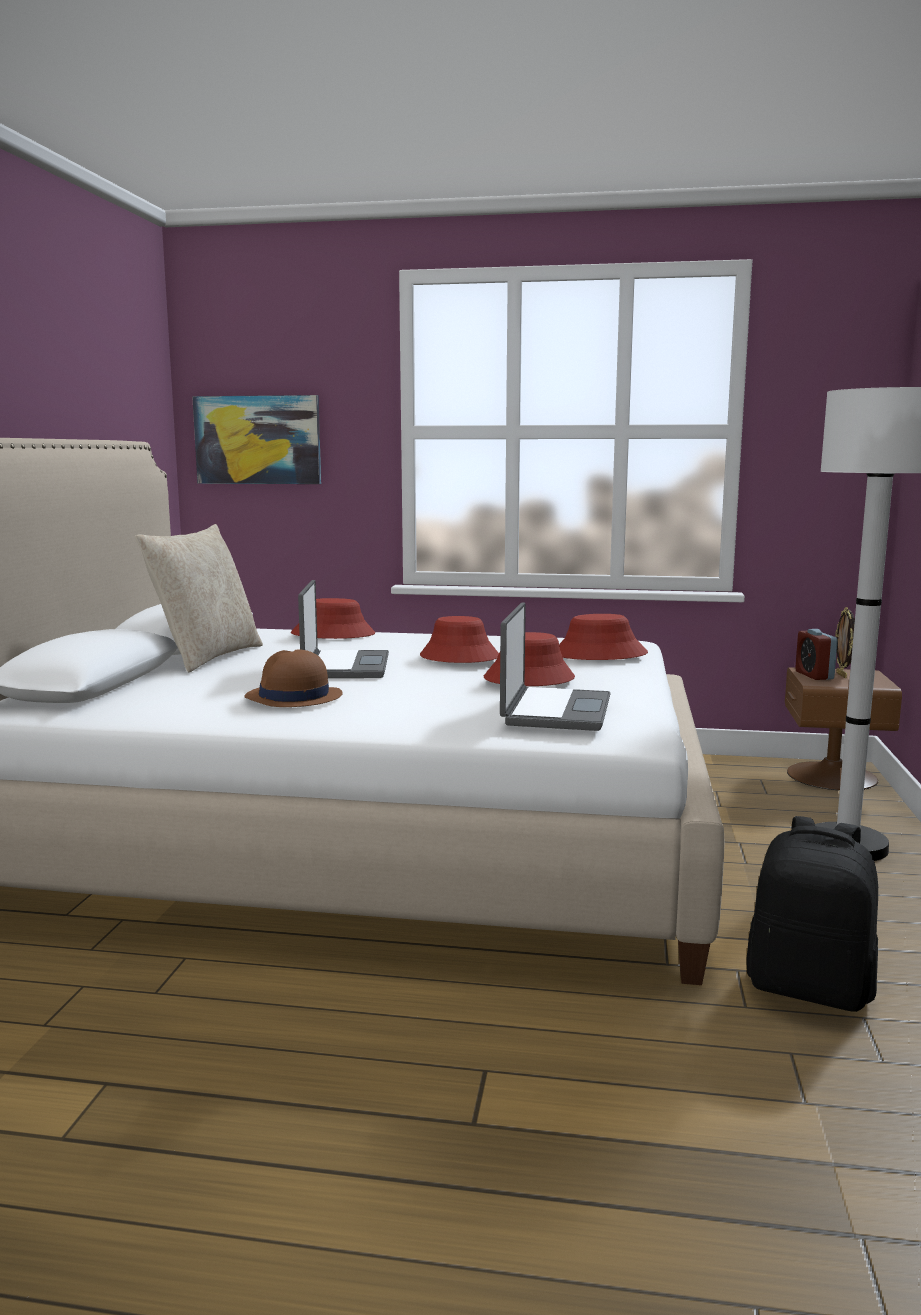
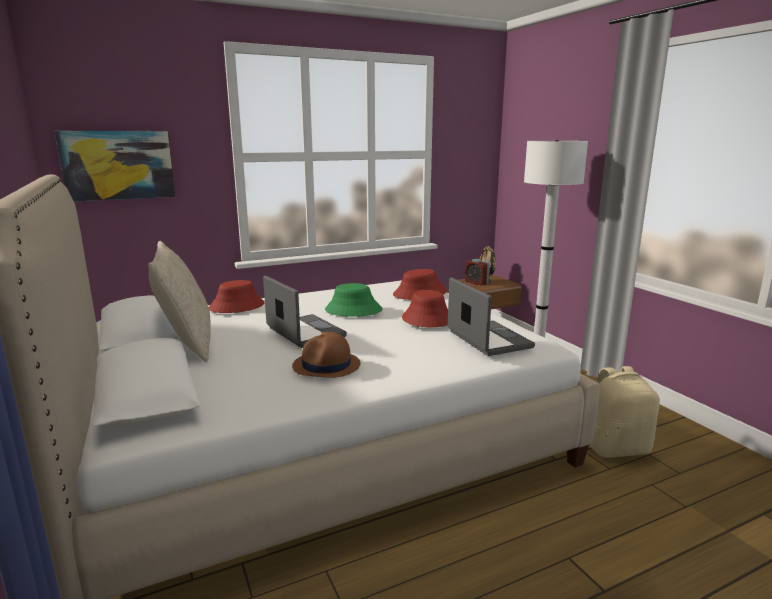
camera: 35 degrees left, 5 degrees up
(459, 657) = (353, 310): red hat -> green hat
(810, 988) = (616, 448): black backpack -> beige backpack

